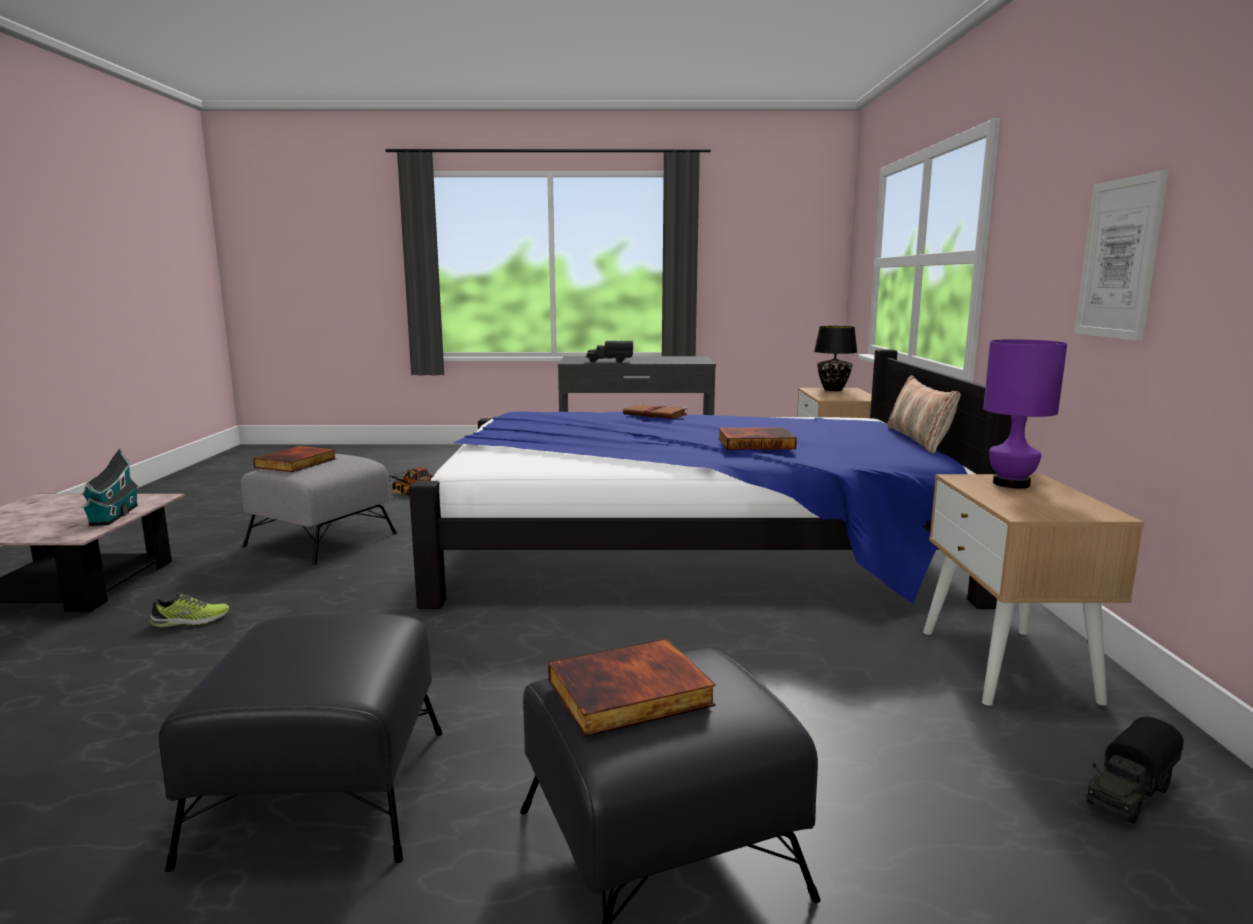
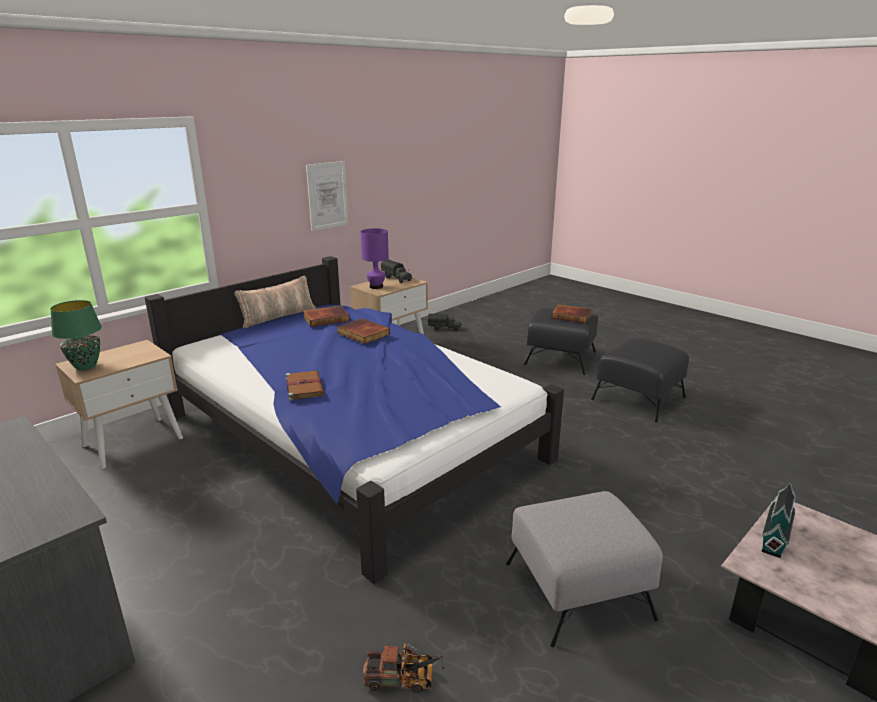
camera: 135 degrees left, 10 degrees up
(190, 621) = (695, 511): shoe -> none
(297, 463) = (604, 523): book -> book (326, 318)
(609, 362) = (46, 488): toy truck -> toy truck (397, 279)
(832, 390) = (86, 366): black table lamp -> green table lamp

